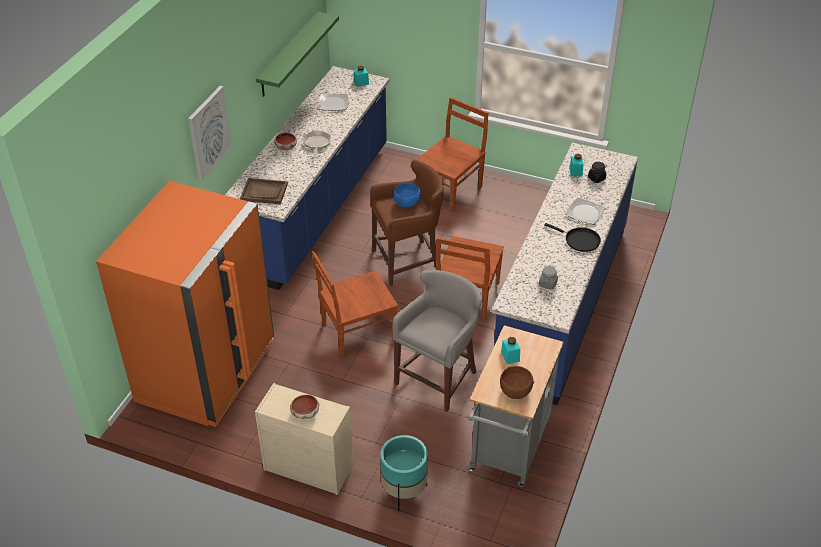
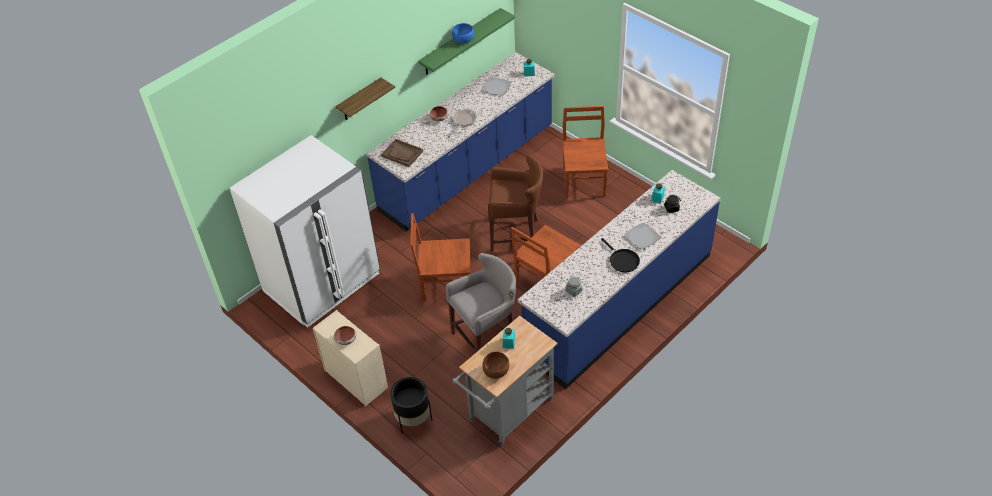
camera: 25 degrees right, 5 degrees up
(207, 372) = (323, 283): orange fridge -> white fridge
(208, 132) = (360, 100): picture -> shelf
(404, 491) = (413, 419): turquoise planter -> black planter
(407, 203) = (515, 188): blue bowl -> blue bowl (463, 40)
(450, 190) = (584, 180): brown chair -> brown chair turned 60 degrees counterclockwise

